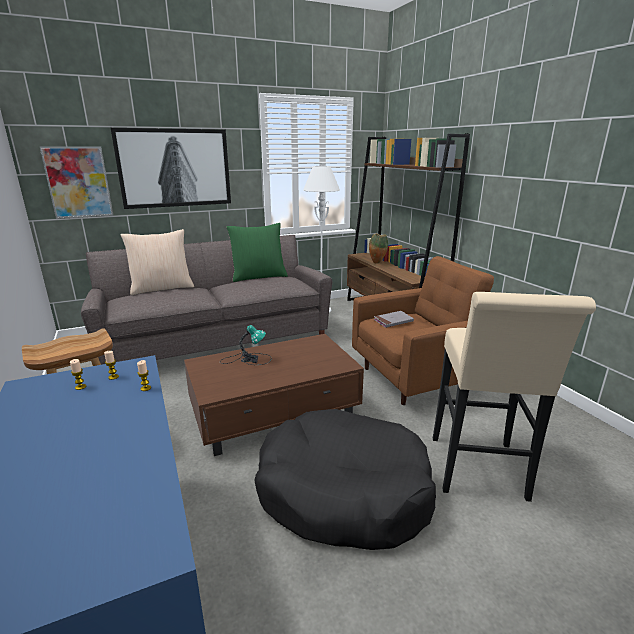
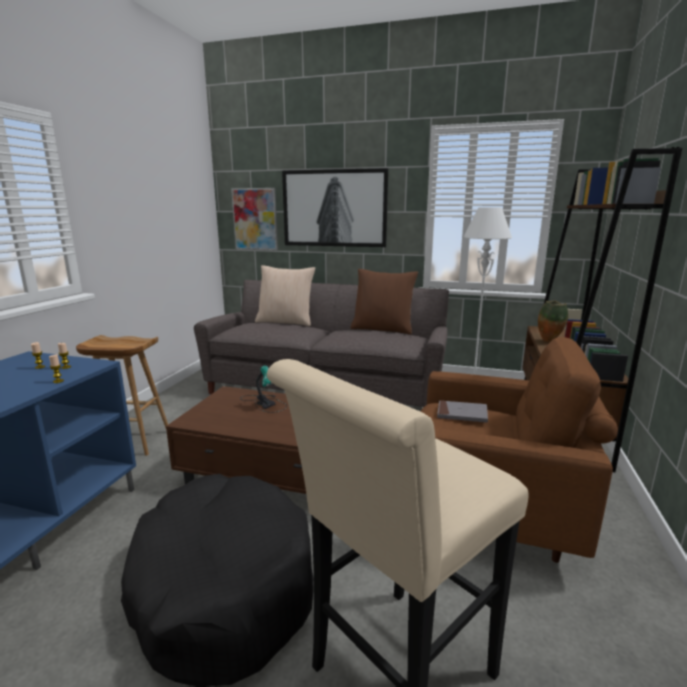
camera: 40 degrees right, 5 degrees down
(258, 276) = (383, 329): green pillow -> brown pillow

